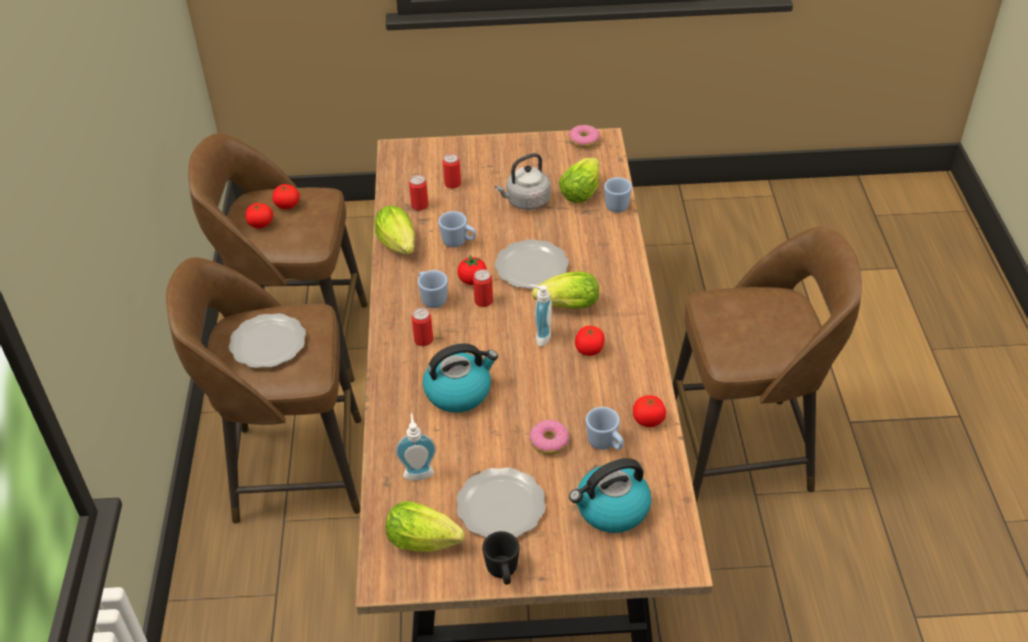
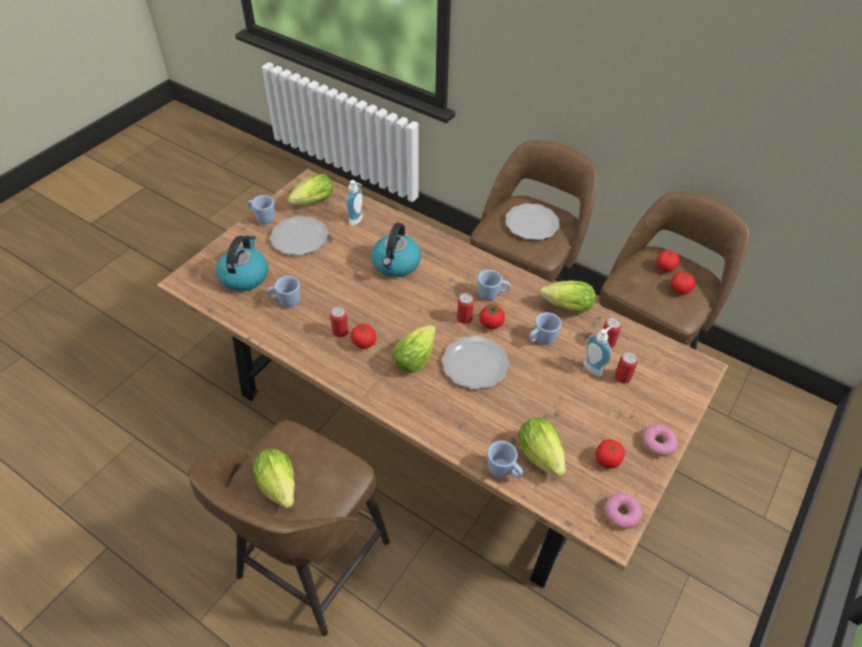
camera: 125 degrees right, 5 degrees up
(423, 340) = (456, 272): can -> can (340, 331)
(503, 572) = (262, 218): black mug -> blue mug
(525, 202) = (559, 409): grey kettle -> none
(540, 336) = (402, 326): soap dispenser -> soap dispenser (594, 367)
(549, 442) = (316, 279): donut -> donut (657, 443)
(648, 420) = (278, 332): tomato -> tomato (607, 459)
(774, 326) = (280, 489): none -> lettuce

